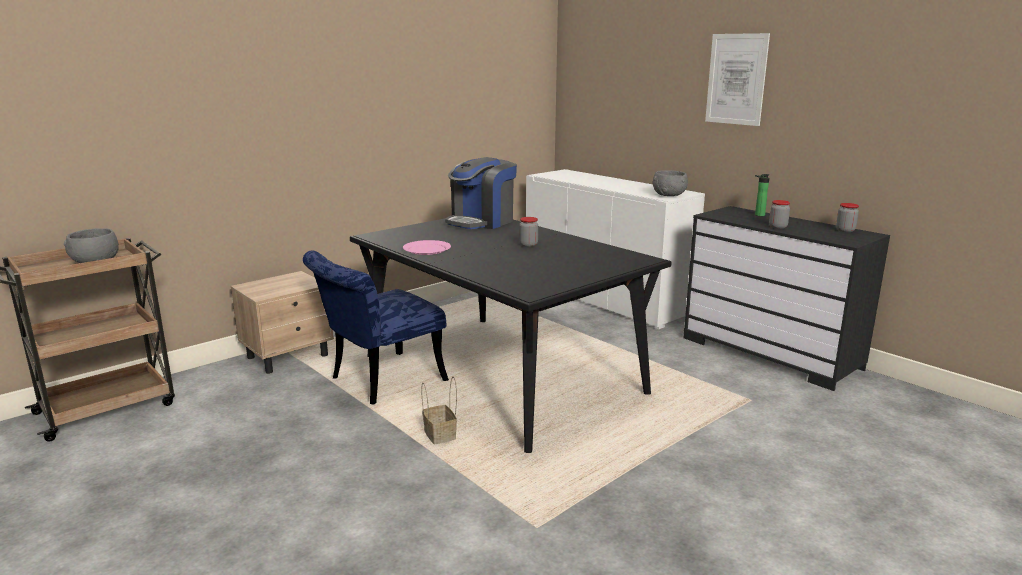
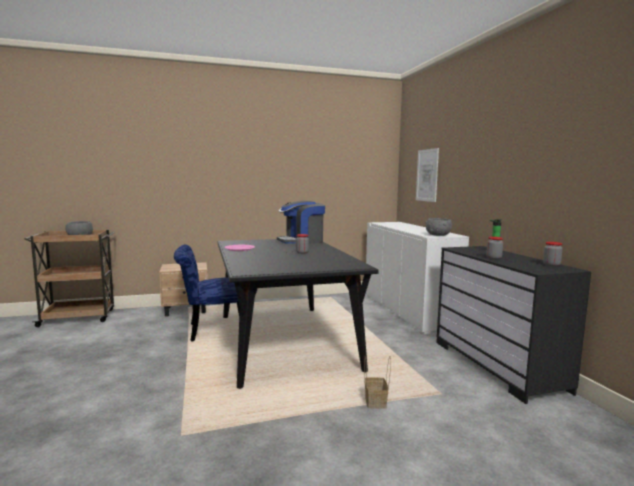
camera: 25 degrees right, 10 degrees down
(441, 436) = (203, 366): basket -> basket (376, 402)
(736, 79) = (487, 151): picture -> picture (427, 175)

